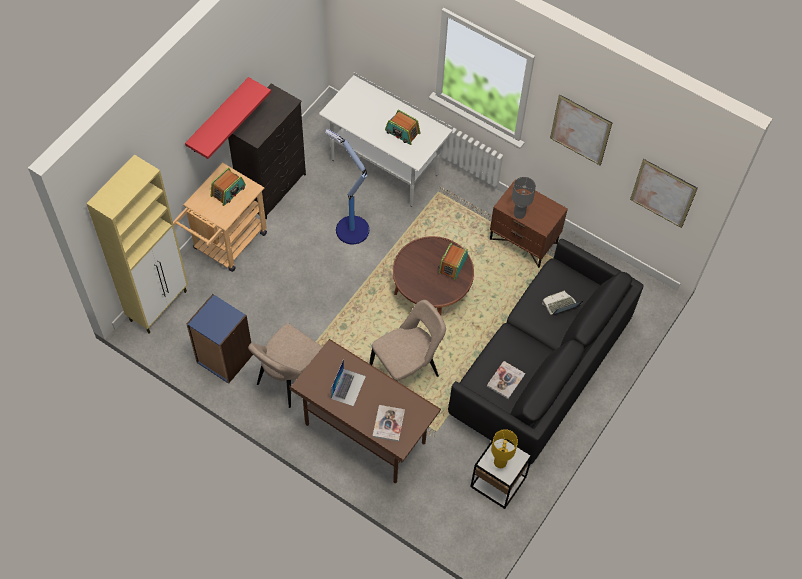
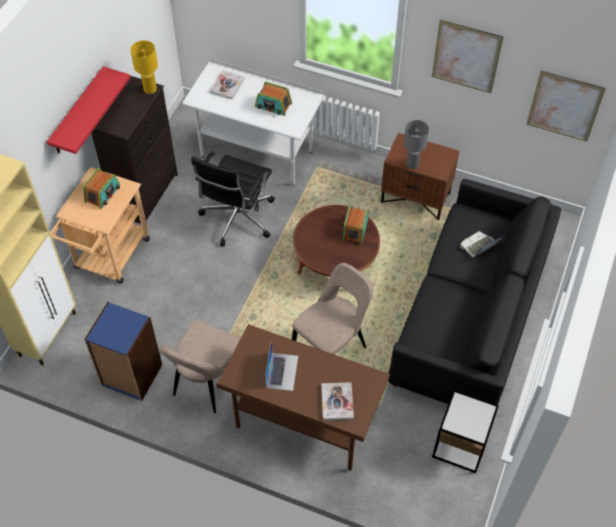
camera: 10 degrees left, 5 degrees down
(351, 229) = (237, 219): floor lamp -> black office chair
(499, 462) = (465, 420): yellow table lamp -> yellow table lamp (150, 89)
(505, 380) = (446, 333): book -> book (227, 86)

